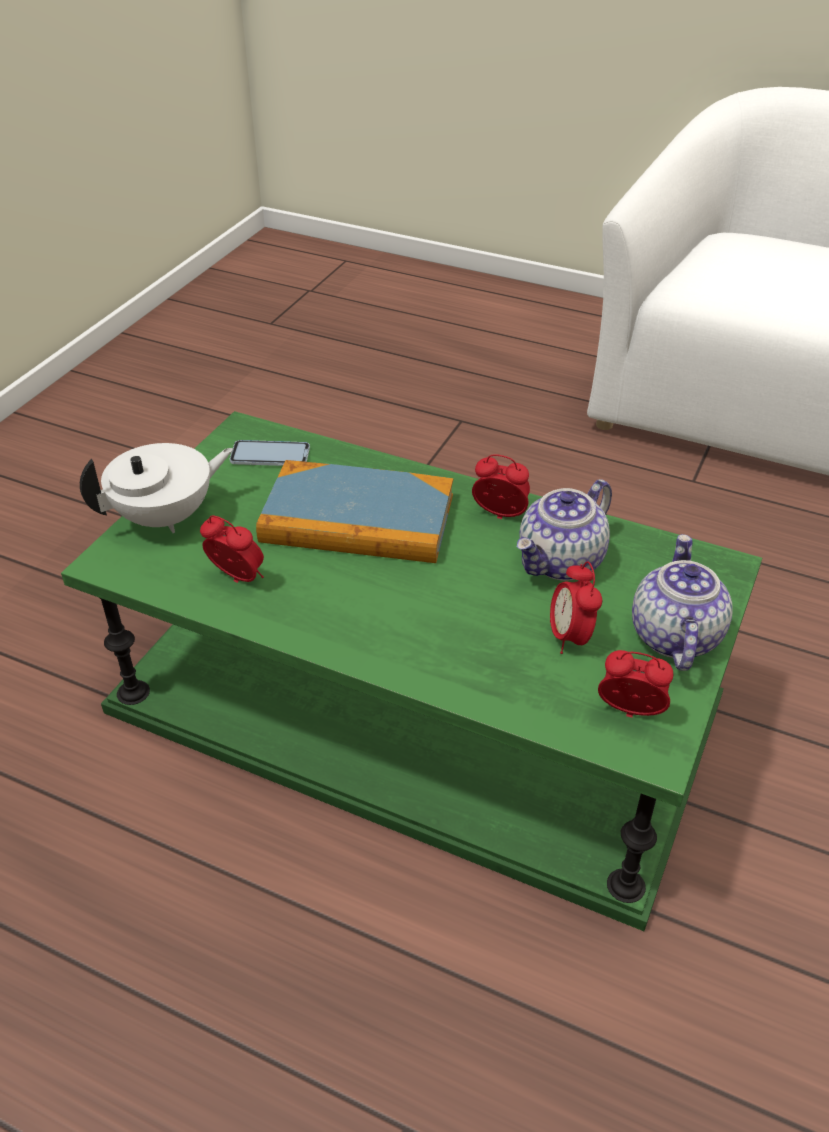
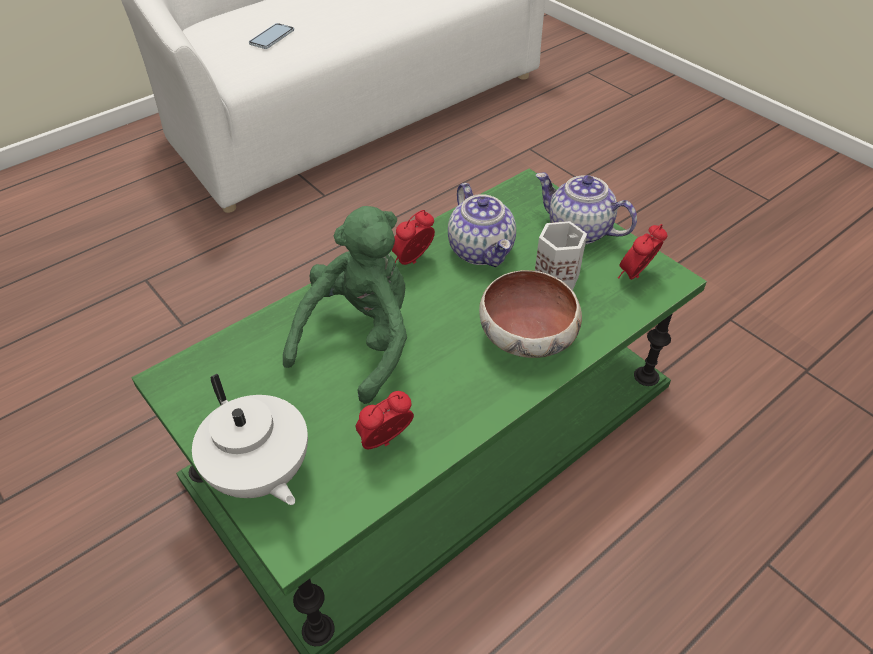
camera: 65 degrees left, 5 degrees up
(166, 517) = (260, 474): white teapot -> white teapot turned 150 degrees clockwise
(270, 455) = (227, 370): phone -> phone (272, 37)
(358, 519) = (360, 340): book -> green plush toy
(444, 640) = (528, 338): none -> bowl
(570, 637) = (557, 275): alarm clock -> white mug

